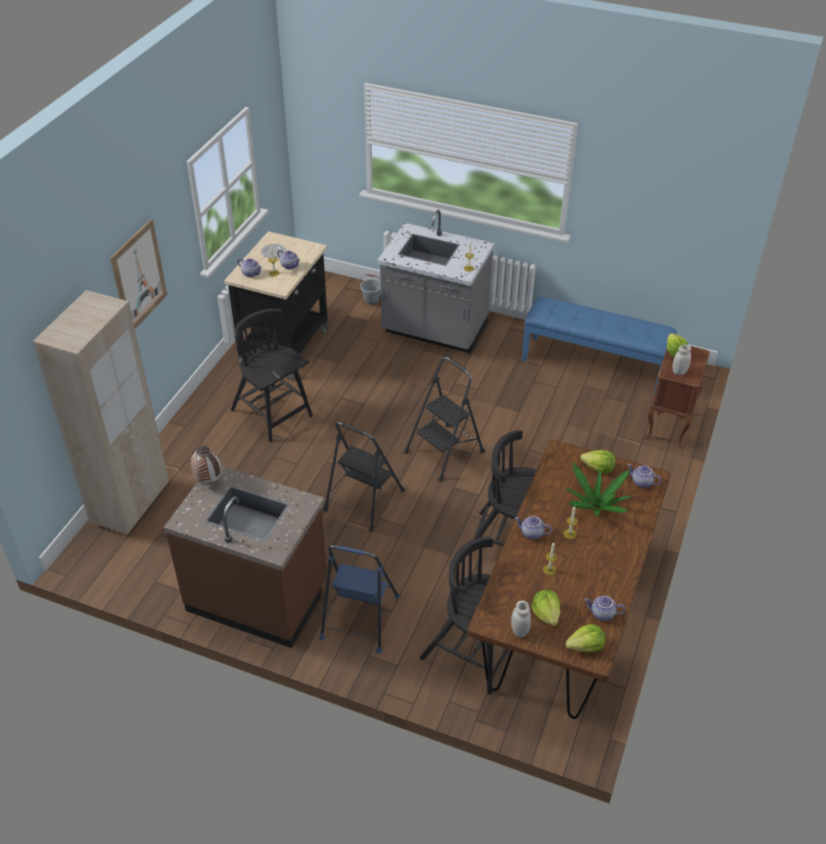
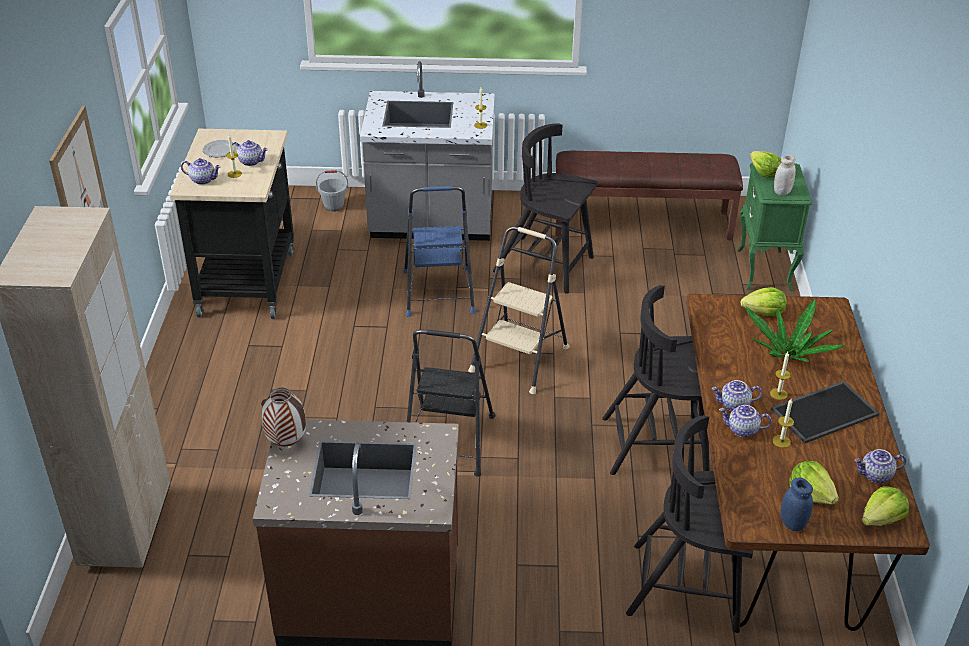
camera: 20 degrees left, 5 degrees down
(272, 414) = (272, 365): black chair -> black chair (546, 265)
(359, 619) = (521, 588): blue step ladder -> blue step ladder (438, 293)
(446, 450) = (521, 356): black step ladder -> beige step ladder
(519, 631) = (792, 523): white jar -> blue jar
(594, 364) = (642, 222): blue bench -> brown bench
(595, 556) = (824, 411): none -> tray
(641, 482) = (822, 316): teapot -> teapot (742, 430)
(669, 426) = (764, 270): brown nightstand -> green nightstand

